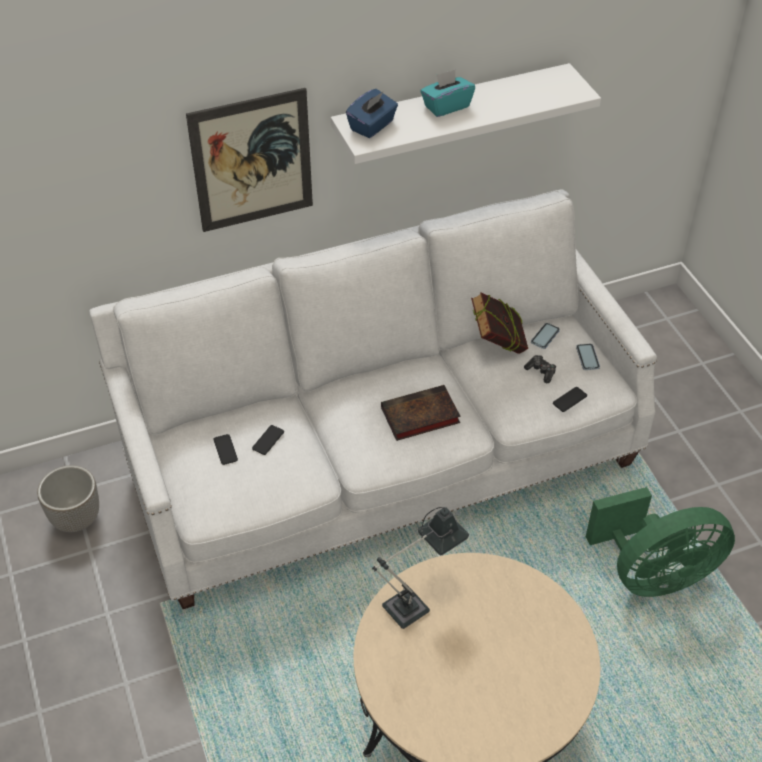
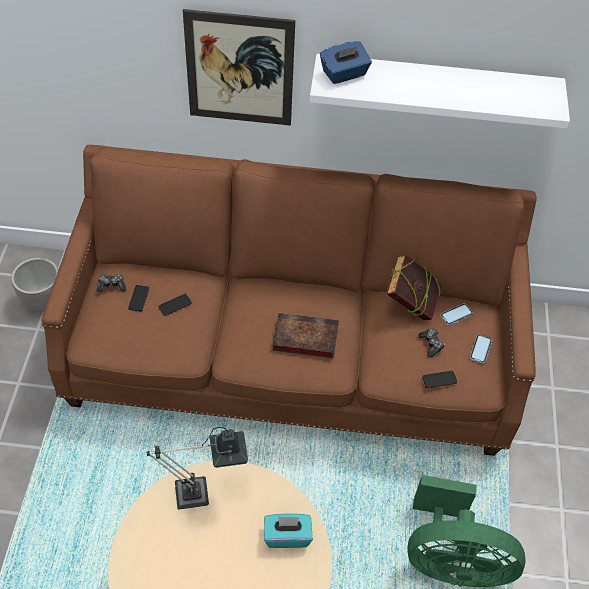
camera: 25 degrees right, 5 degrees up
(186, 450) = (111, 285): none -> game controller
(381, 458) = (292, 355): white sofa -> brown sofa
(446, 106) = (421, 79): turquoise tissue box -> turquoise tissue box (287, 536)

